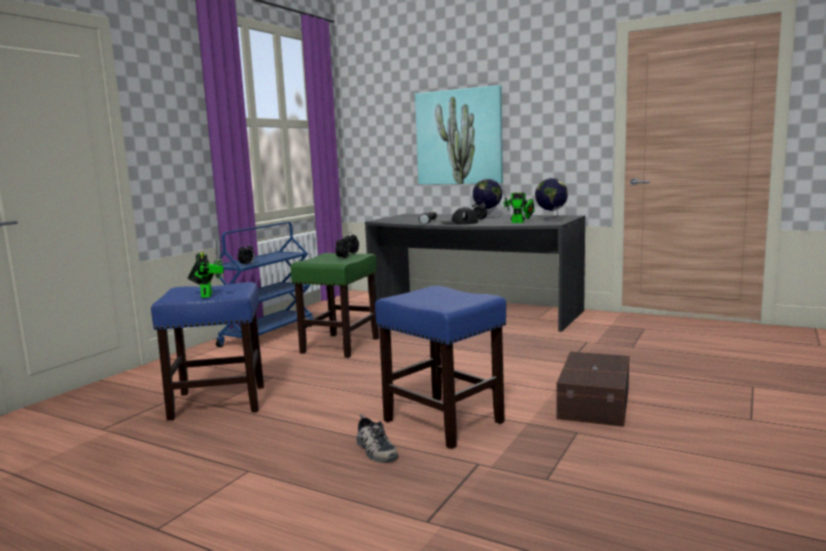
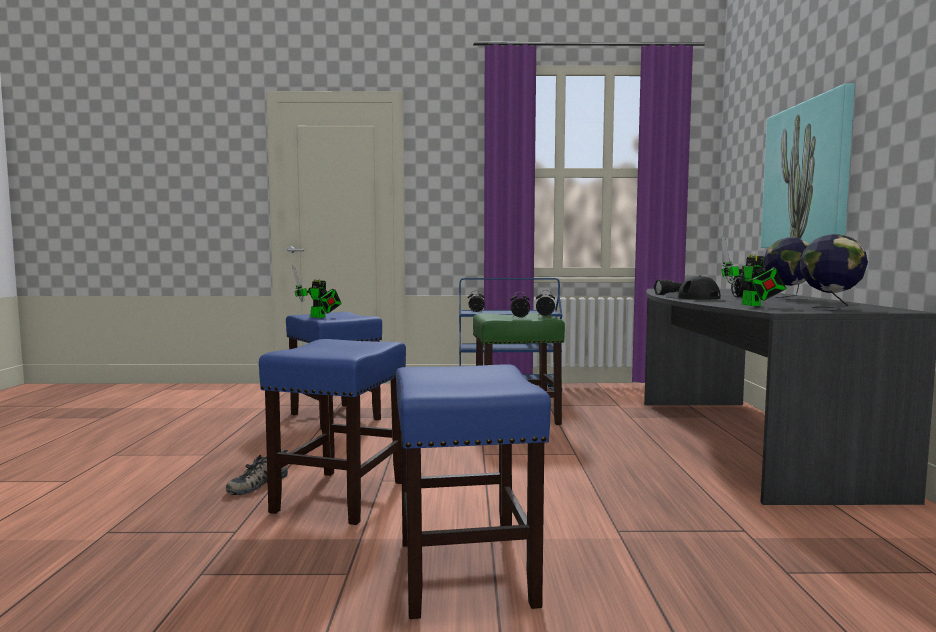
camera: 60 degrees right, 5 degrees down
(207, 295) = (319, 317): toy robot -> toy robot turned 75 degrees clockwise
(596, 403) = (466, 573): brown storage box -> blue stool

